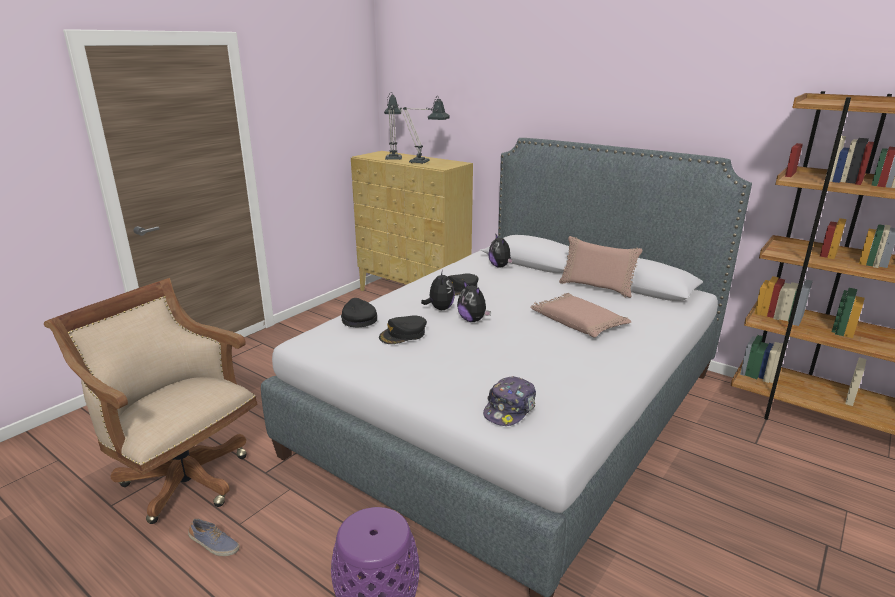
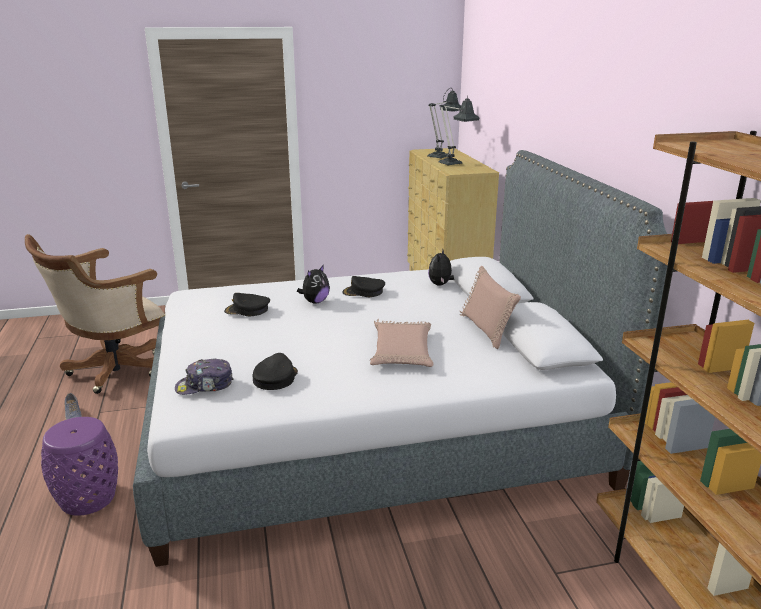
camera: 40 degrees right, 0 degrees up
(182, 479) = (112, 372): office chair -> office chair turned 120 degrees counterclockwise
(358, 319) = (245, 289): black cap -> black cap (275, 378)
(473, 320) = (318, 318): plush toy -> none

